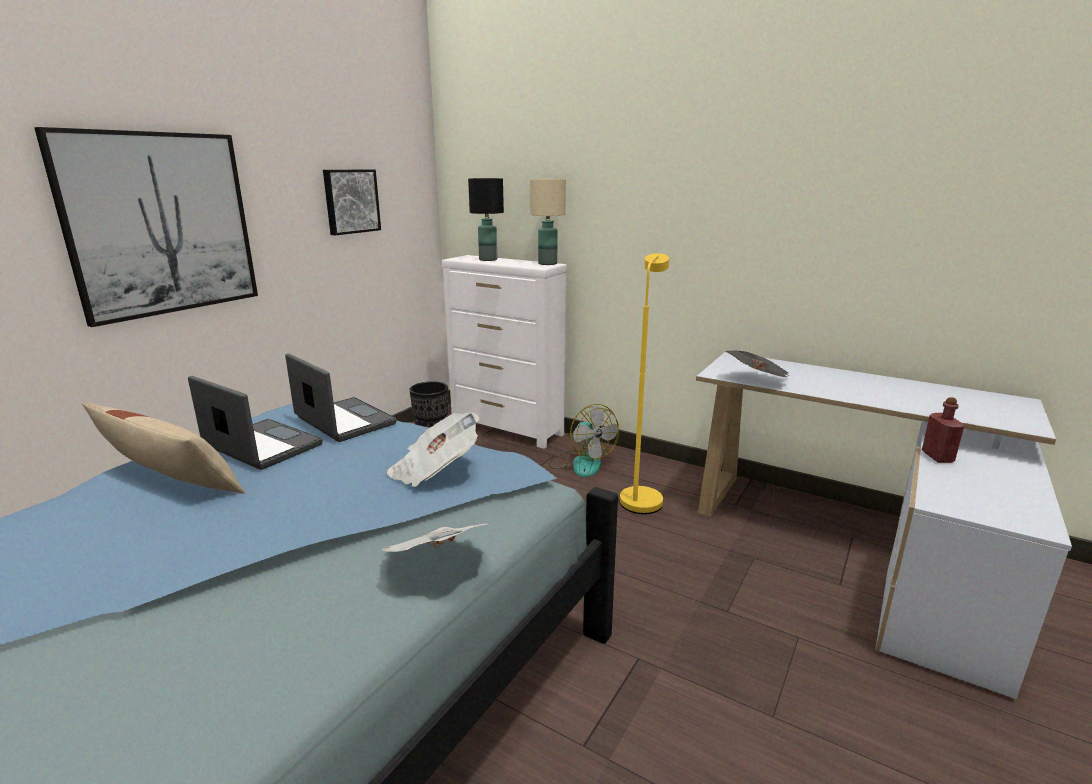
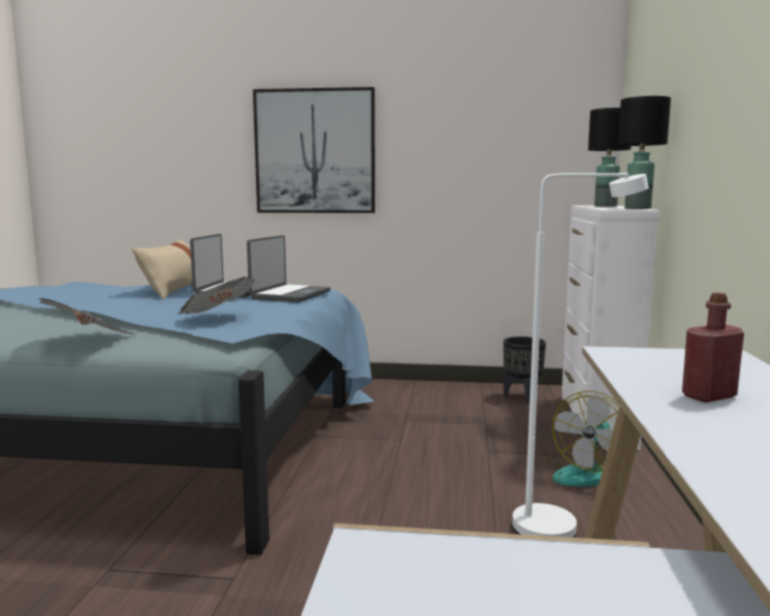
camera: 65 degrees right, 10 degrees down
(351, 201) = (489, 142): picture -> none
(547, 264) = (637, 208): beige table lamp -> black table lamp
(641, 496) = (560, 525): yellow floor lamp -> white floor lamp
(758, 381) = (627, 370): newspaper -> none
(937, 457) = (614, 562): red bottle -> red bottle (709, 396)

